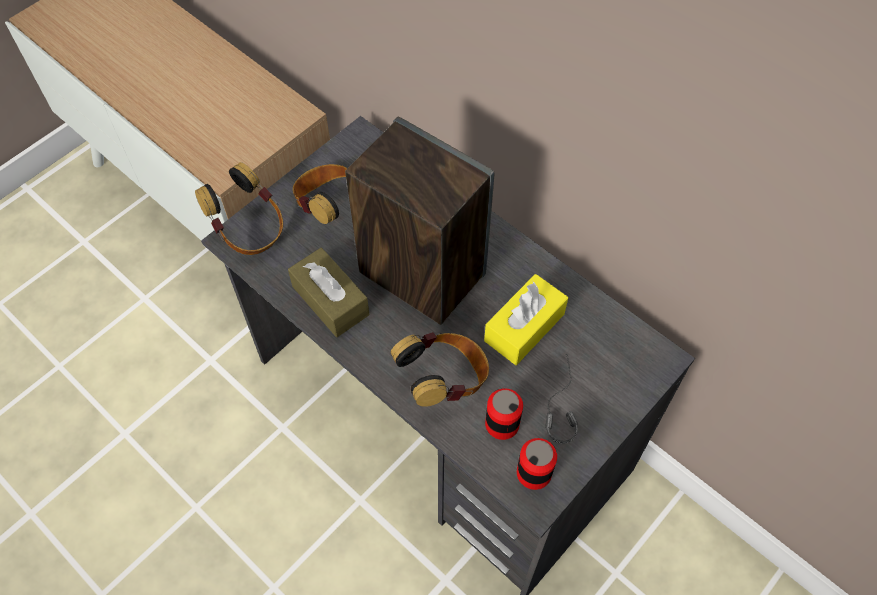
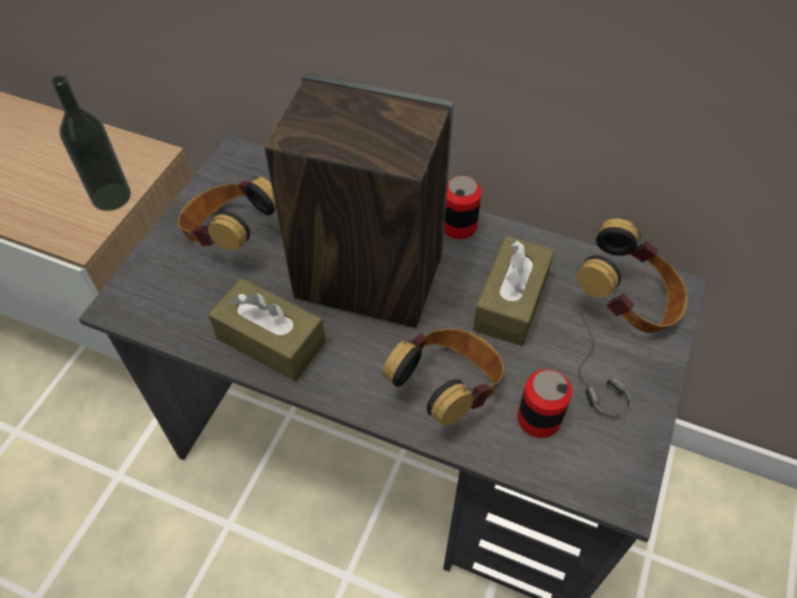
camera: 20 degrees left, 5 degrees down
(249, 230) = (138, 289): headphones -> headphones (626, 304)
(257, 142) = (111, 196): none -> bottle
(524, 327) = (511, 302): yellow tissue box -> brown tissue box
(534, 473) = (603, 464): can -> can (458, 226)

